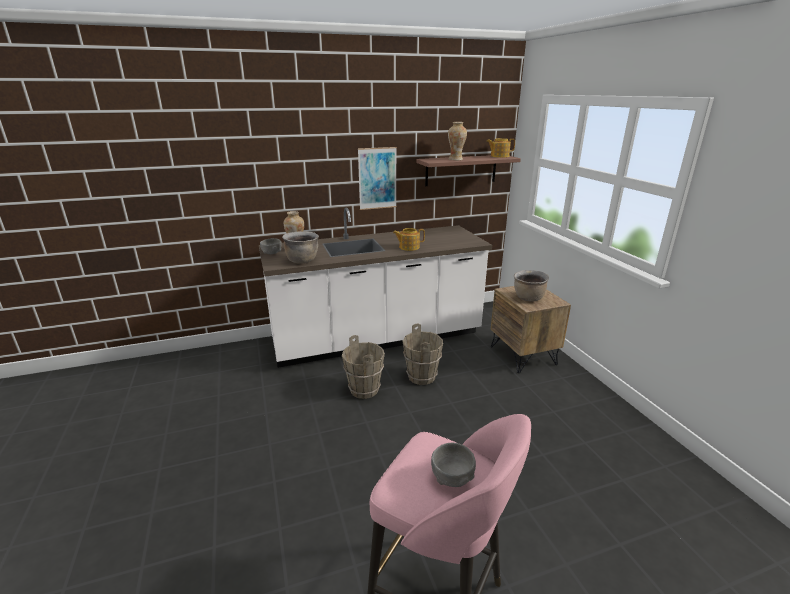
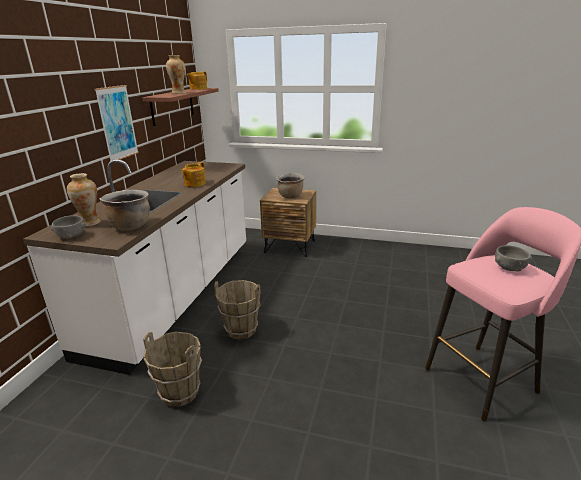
camera: 55 degrees left, 0 degrees up
(422, 377) = (261, 294): brown bucket -> brown bucket (180, 392)

